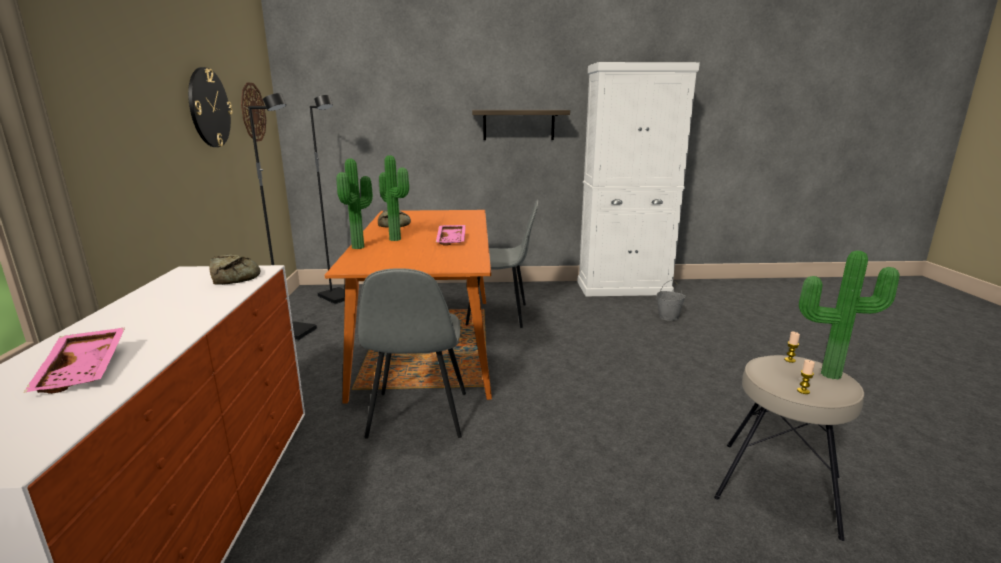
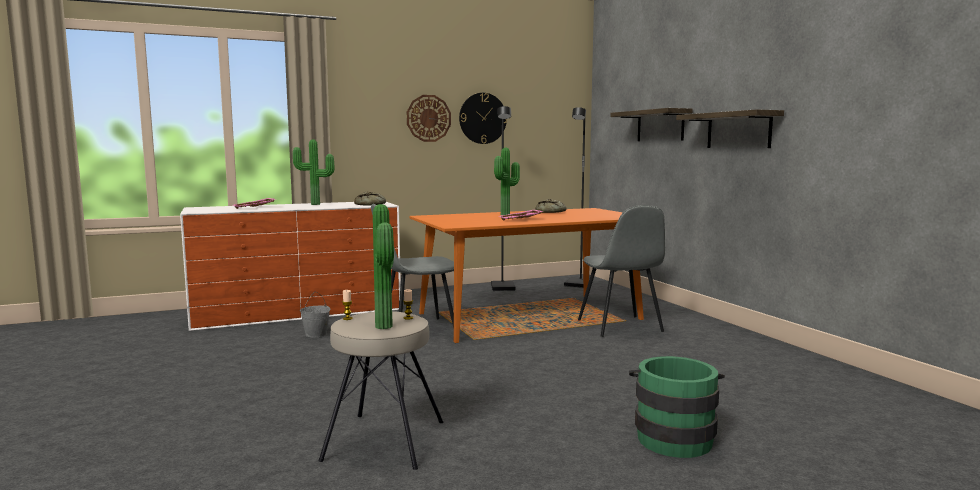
camera: 70 degrees right, 10 degrees down
(253, 112) = (545, 123): wall clock -> wall clock (428, 118)
(360, 247) = (474, 213): potted plant -> potted plant (315, 204)
(412, 117) = (660, 126): none -> shelf
(623, 288) = (812, 366): white cabinet -> none
(669, 317) = (745, 393): grey bucket -> grey bucket (316, 334)
(747, 357) = (673, 437): none -> green bucket

